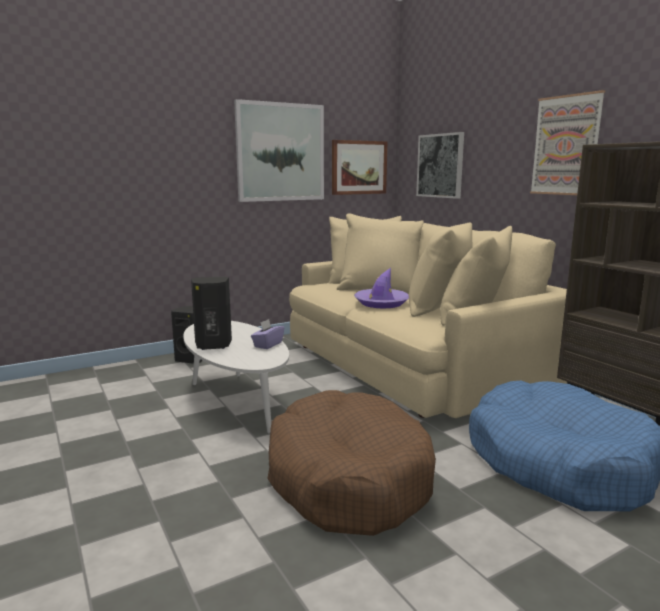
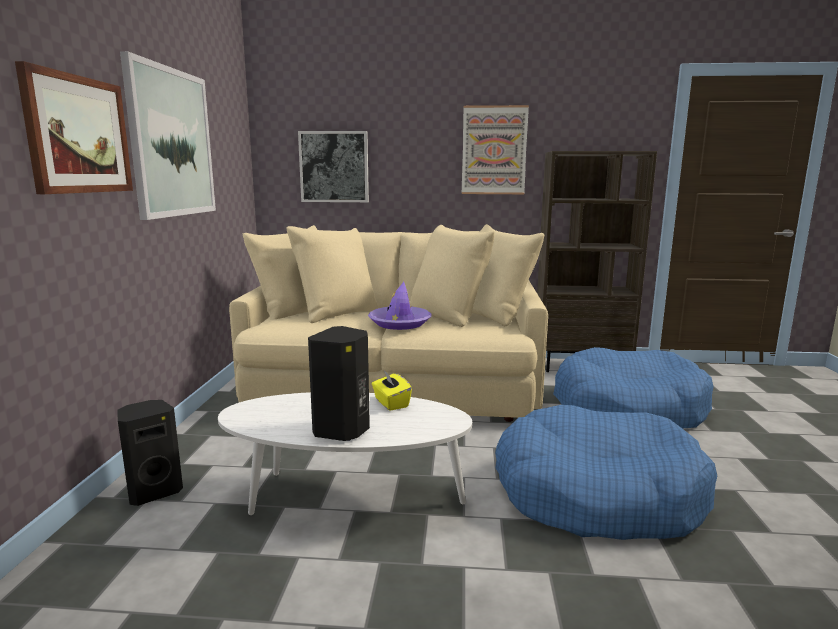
camera: 55 degrees left, 0 degrees up
(267, 345) = (391, 403): purple tissue box -> yellow tissue box
(347, 478) = (596, 493): brown dog bed -> blue dog bed
(359, 167) = (231, 167): picture -> picture (78, 135)

